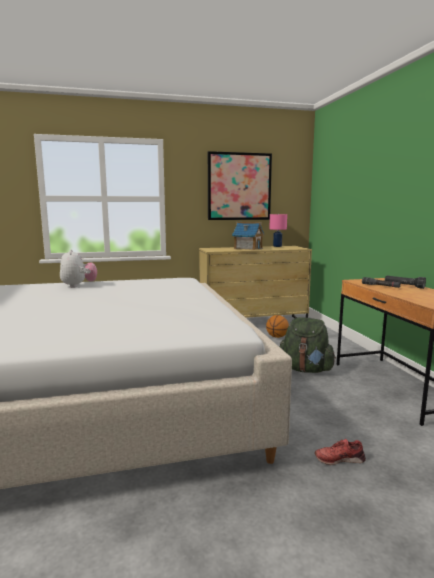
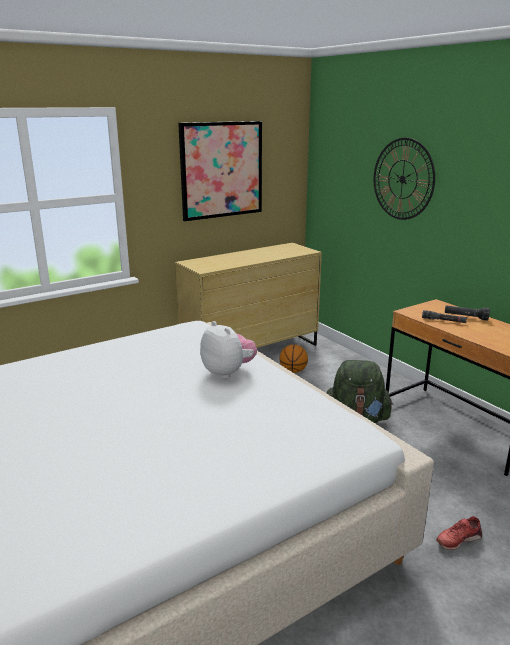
camera: 20 degrees left, 10 degrees up
(79, 286) = (65, 367): plush toy -> plush toy (228, 372)
(248, 248) = (242, 257): toy house -> none
(278, 246) = (274, 247): pink table lamp -> none
(367, 183) = (402, 179): none -> wall clock

